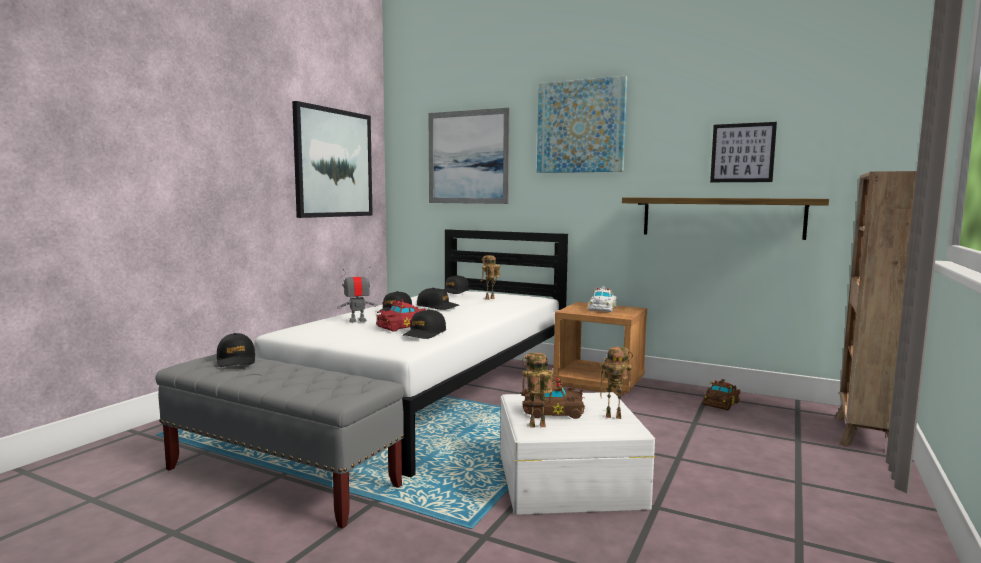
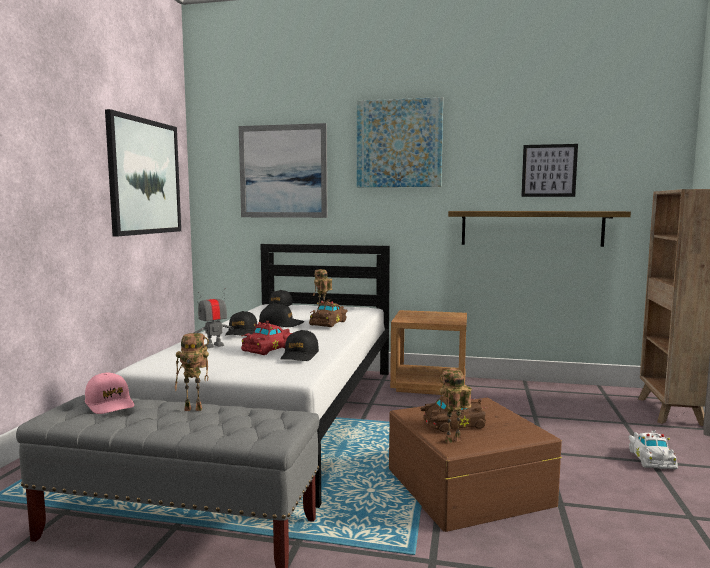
camera: 15 degrees left, 0 degrees up
(236, 360) = (110, 404): black cap -> pink cap
(567, 479) = (466, 486): white storage box -> brown storage box
(603, 308) = (430, 315): white toy car -> white toy car (651, 459)
(614, 416) = (511, 422): toy robot -> toy robot (195, 409)
(722, 403) = (544, 395): brown toy car -> brown toy car (329, 323)

